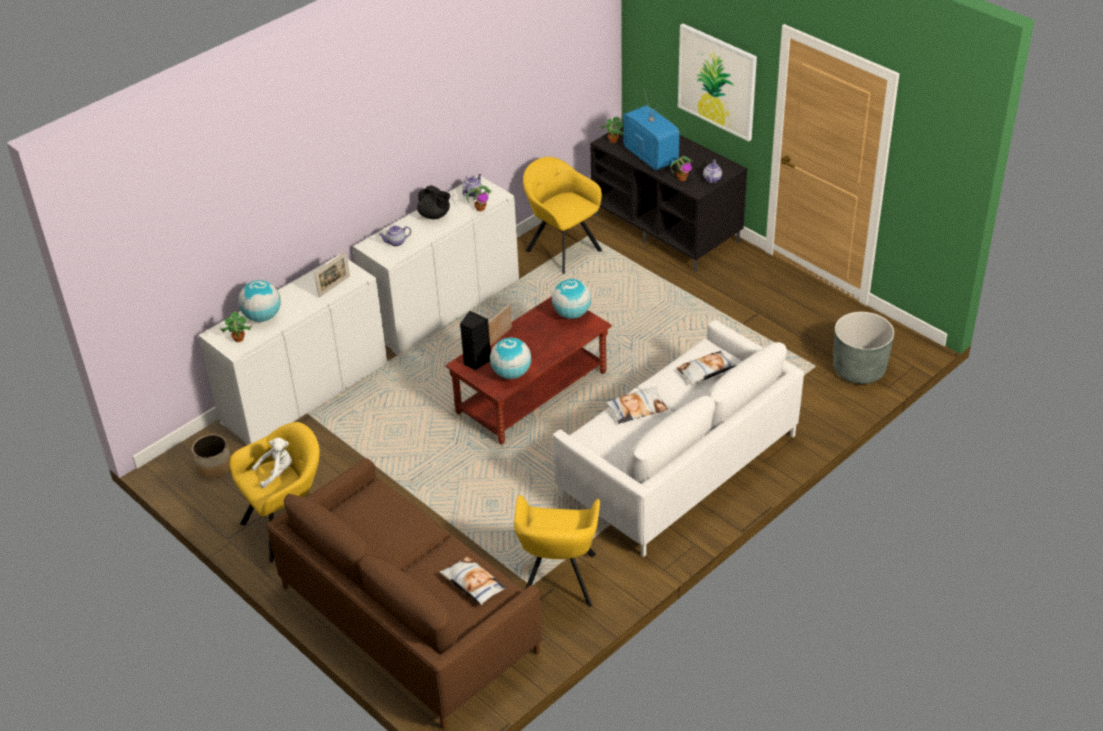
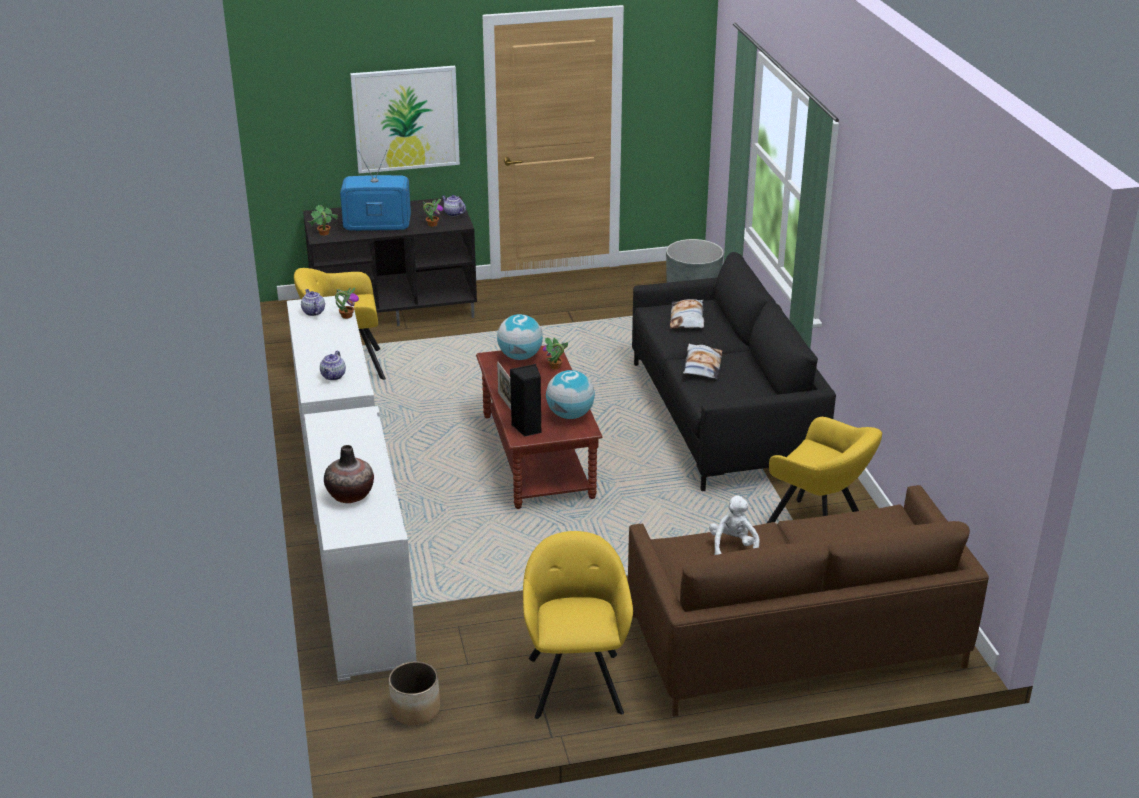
camera: 60 degrees left, 10 degrees down
(238, 339) = (370, 523): potted plant -> potted plant (555, 367)
(262, 317) = (350, 495): globe -> vase
(276, 472) = (567, 607): white plush toy -> white plush toy (733, 548)
(334, 287) = (359, 434): picture frame -> none
(434, 215) = (320, 342): black teapot -> none
(472, 584) = (867, 527): pillow -> none
(678, 465) = (723, 416): white sofa -> black sofa

